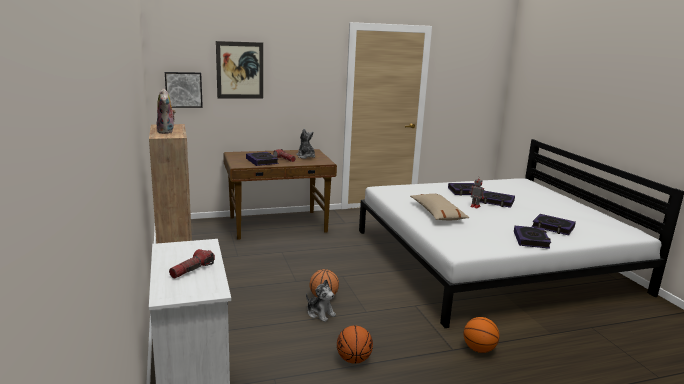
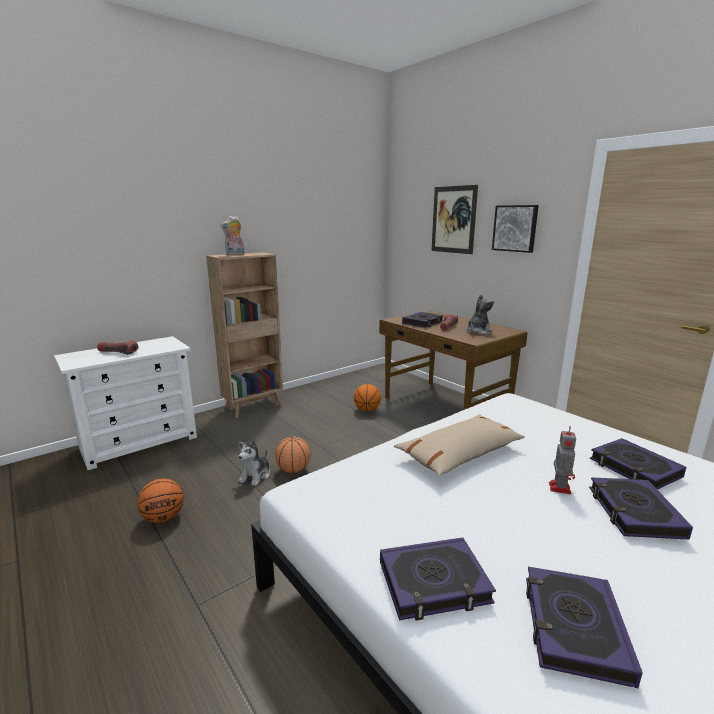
camera: 70 degrees right, 0 degrees up
(183, 89) = (408, 240): picture -> picture (515, 228)
(479, 349) = (201, 640): basketball -> basketball (367, 410)

